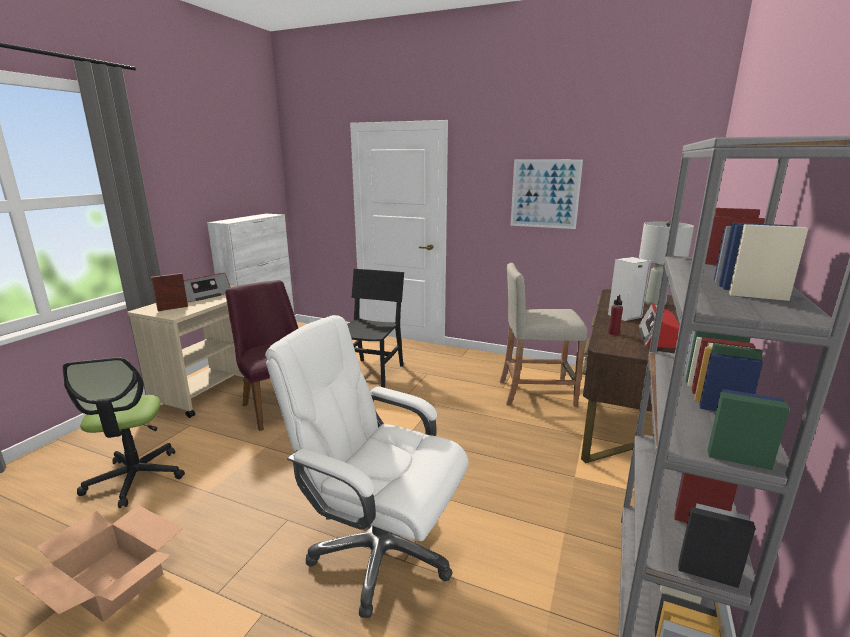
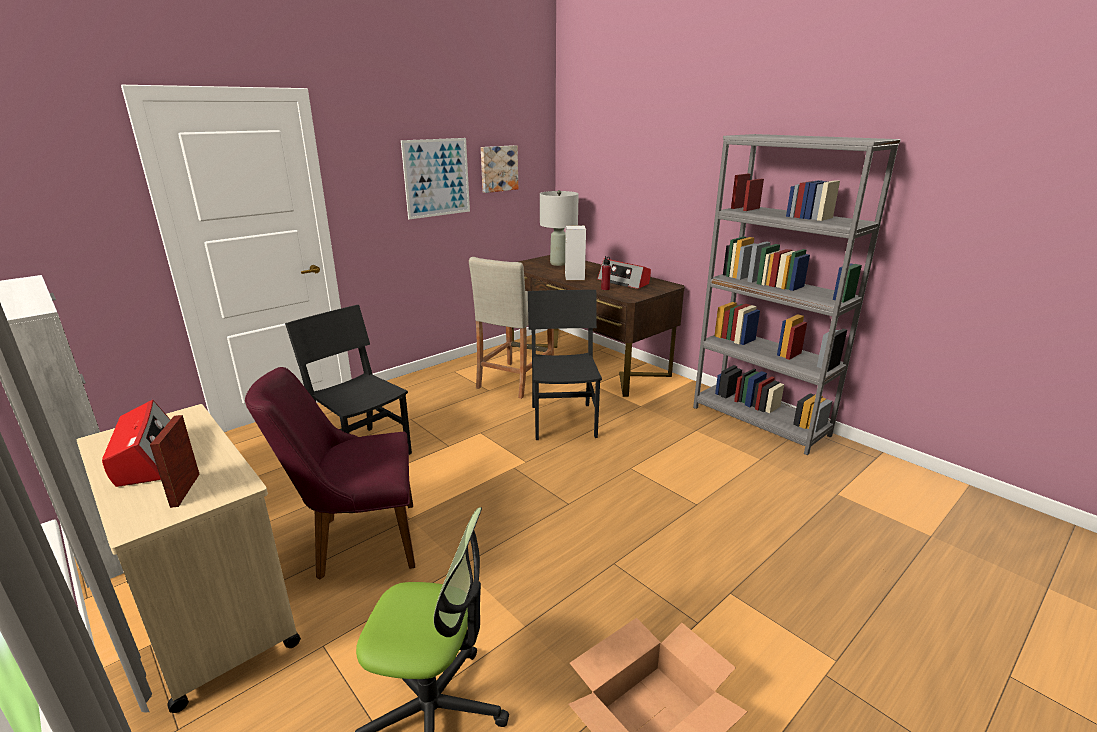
camera: 65 degrees left, 5 degrees up
(380, 552) = (682, 514): white office chair -> none
(490, 436) = (563, 421): none -> black chair
(620, 192) = (498, 168): none -> picture

